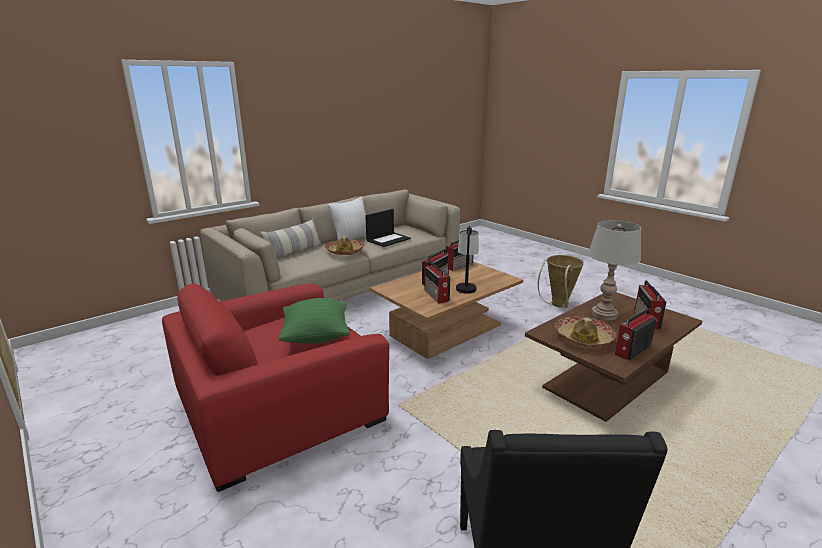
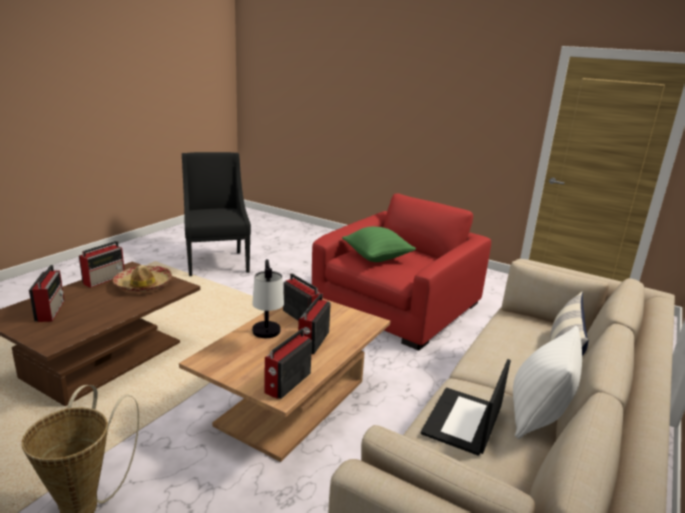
camera: 160 degrees right, 0 degrees up
(345, 251) = (493, 365): hat -> none
(604, 314) = (97, 312): grey table lamp -> none

